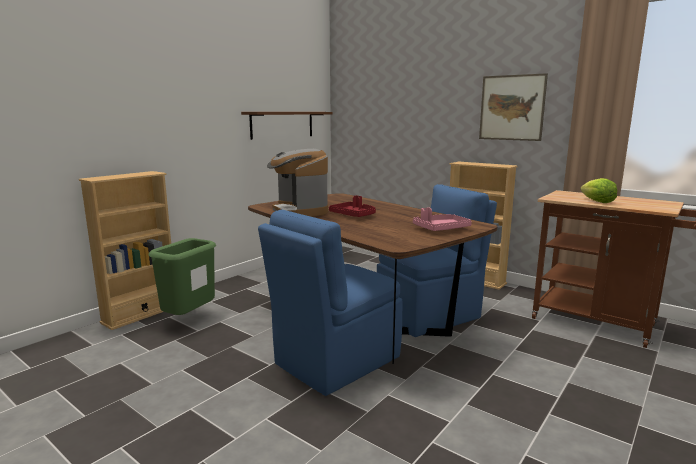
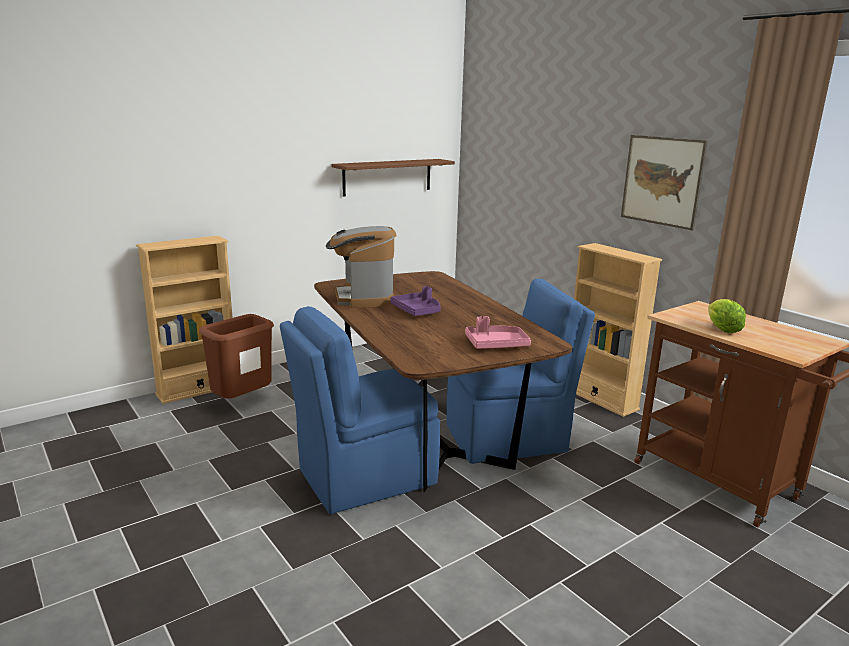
camera: 15 degrees right, 5 degrees up
(189, 318) = (242, 402): green trash can -> brown trash can
(353, 215) = (417, 311): red tray -> purple tray

